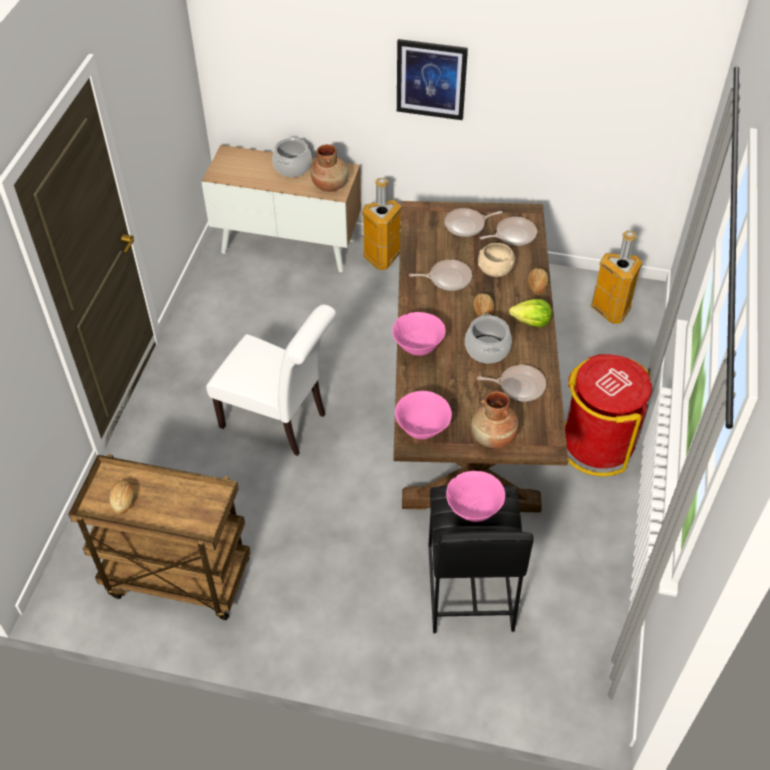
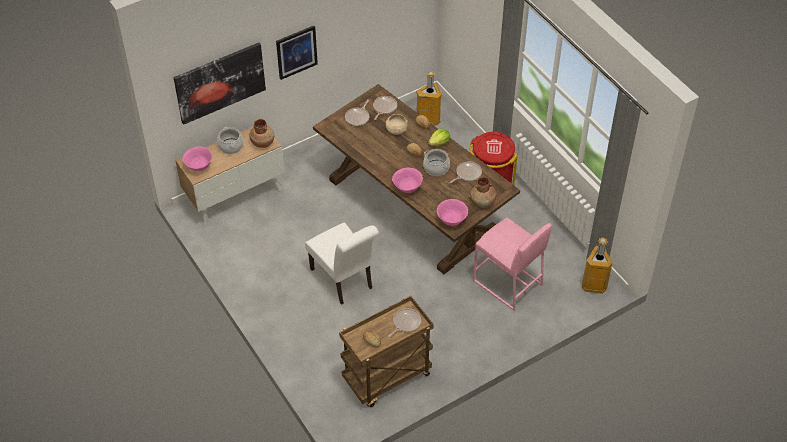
camera: 45 degrees left, 0 degrees up
(279, 422) = (344, 281): white chair -> white chair turned 75 degrees clockwise
(299, 59) = (220, 82): none -> picture
(383, 258) = (292, 168): trash can -> trash can (594, 284)
(447, 278) = (381, 148): frying pan -> frying pan (405, 323)
(468, 588) = (507, 283): black stool -> pink stool
(474, 509) = (504, 237): pink bowl -> pink bowl (199, 166)

